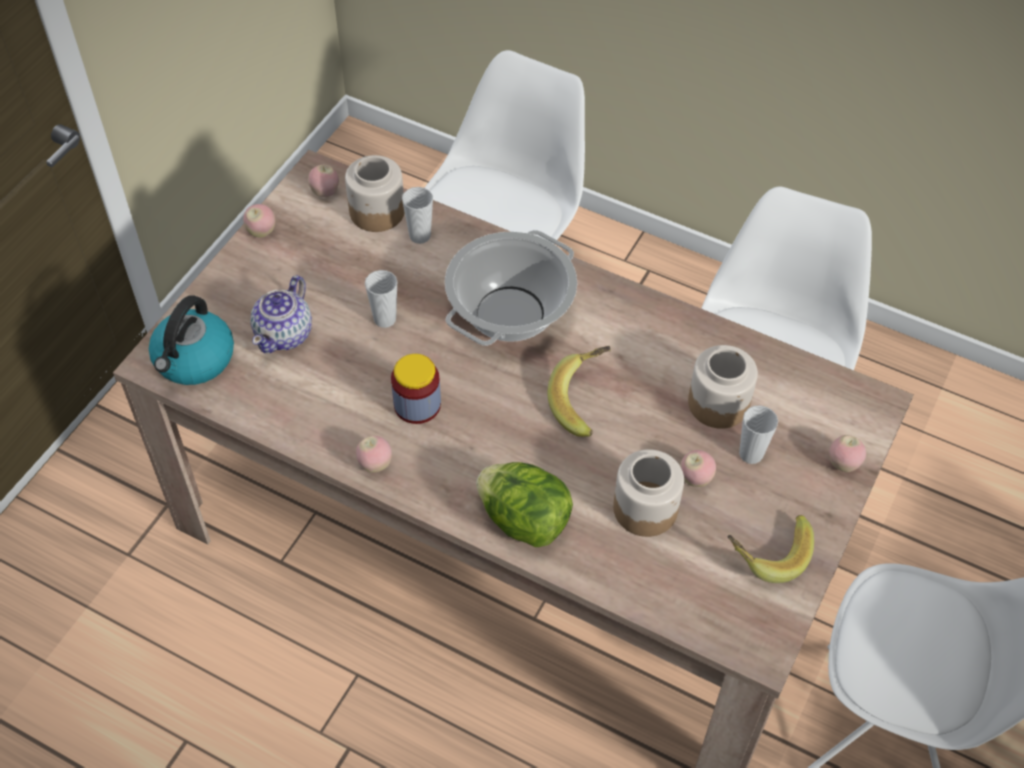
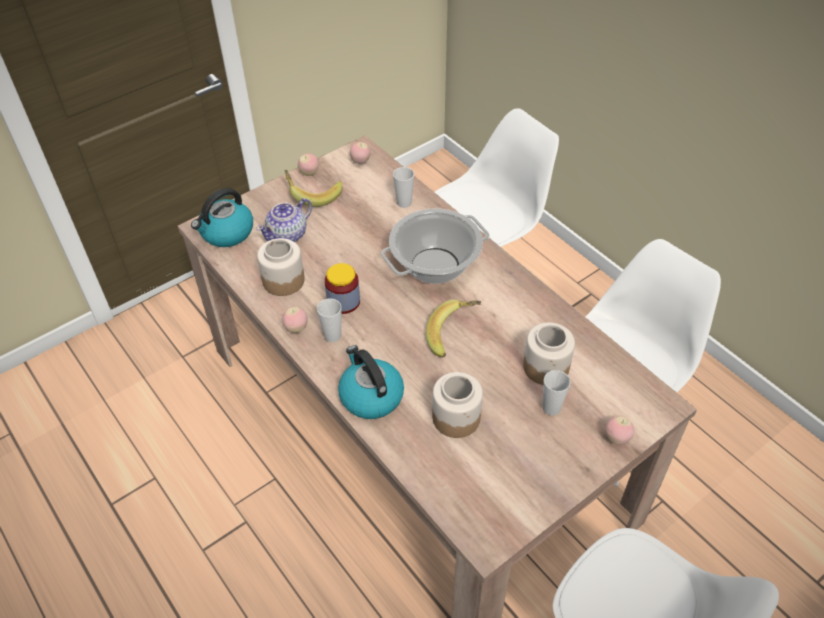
camera: 25 degrees right, 5 degrees down
(376, 211) = (385, 181): jar -> jar (283, 280)
(385, 319) = (353, 244): cup -> cup (332, 336)
(524, 520) = (370, 396): lettuce -> kettle
(695, 479) = (502, 410): apple -> none
(766, 552) = (526, 478): banana -> banana (313, 194)

